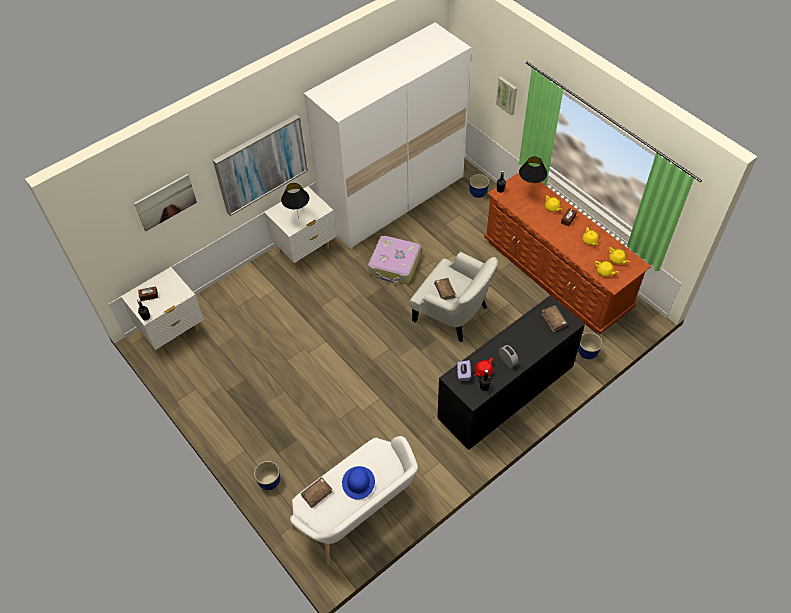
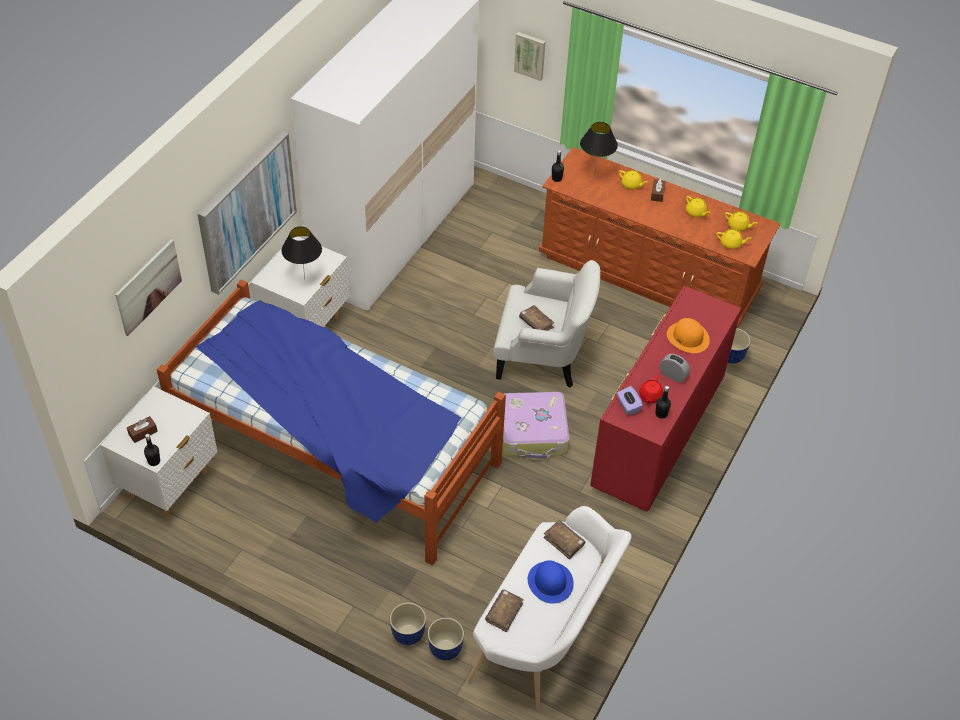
camera: 25 degrees left, 5 degrees down
(283, 341) = (335, 452): none -> bed
(395, 265) = (438, 316): suitcase -> suitcase (533, 432)
(478, 193) = (502, 200): planter -> planter (446, 649)
(504, 395) = (657, 435): black dresser -> red dresser
(533, 335) = (688, 337): none -> orange hat
(553, 320) = (703, 313): brown book -> brown book (564, 542)

